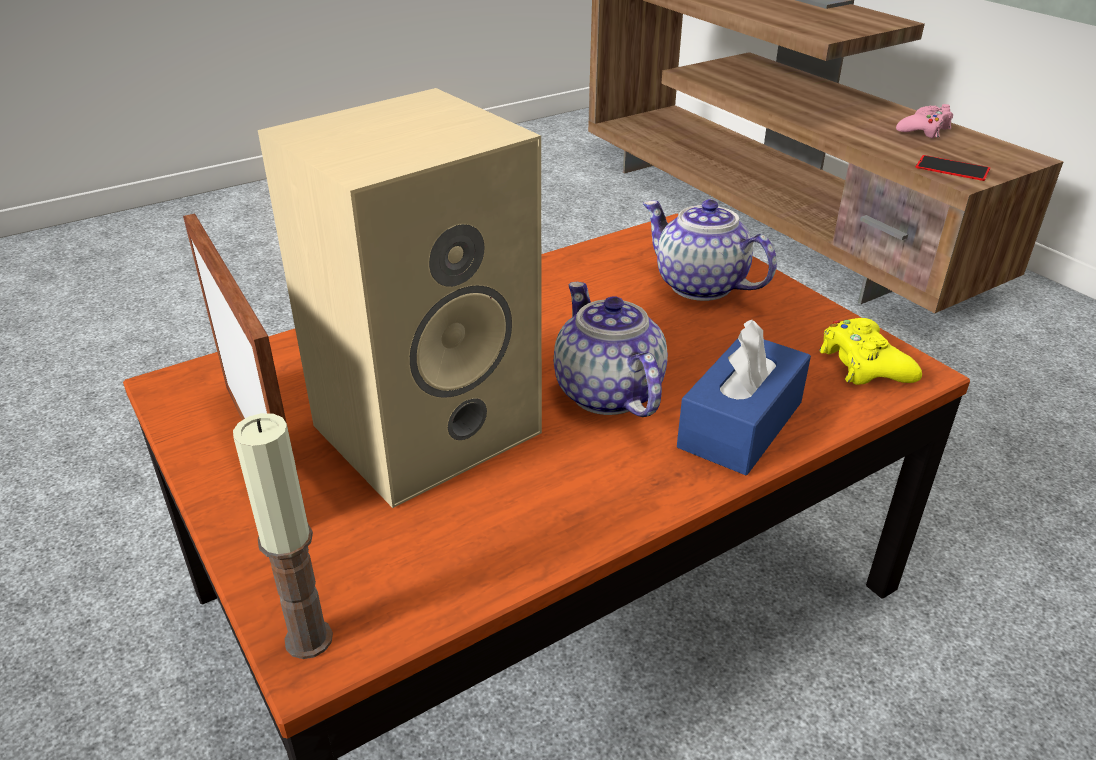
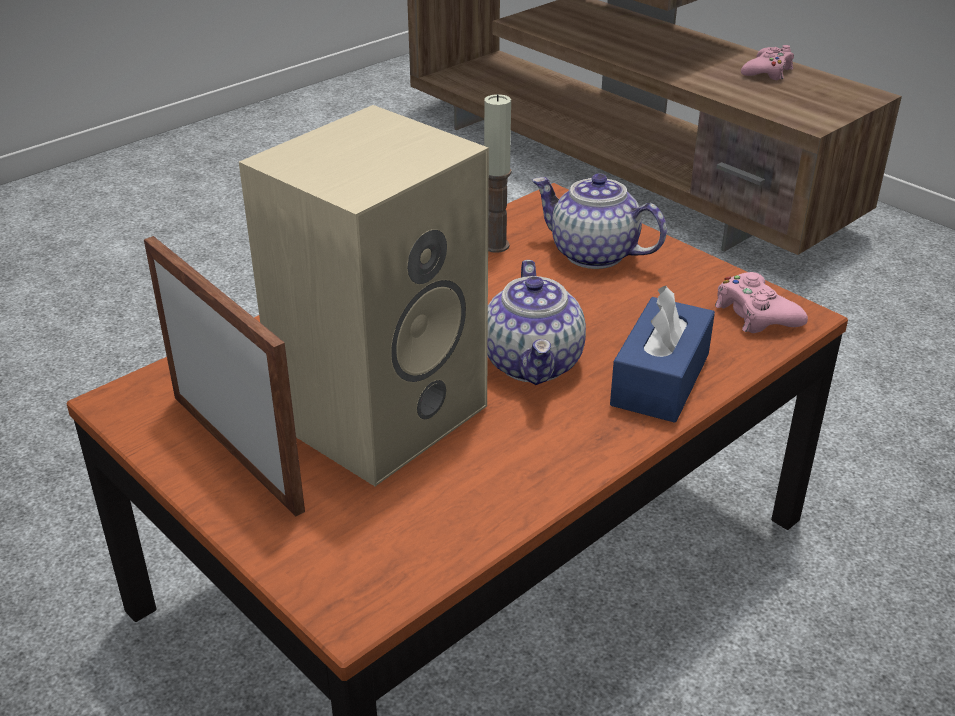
camera: 10 degrees left, 0 degrees up
(308, 639) = (341, 601): candle -> candle (495, 245)
(606, 392) = (534, 364): teapot -> teapot turned 150 degrees counterclockwise
(863, 364) = (755, 314): yellow game controller -> pink game controller
(952, 168) = (800, 111): phone -> none

